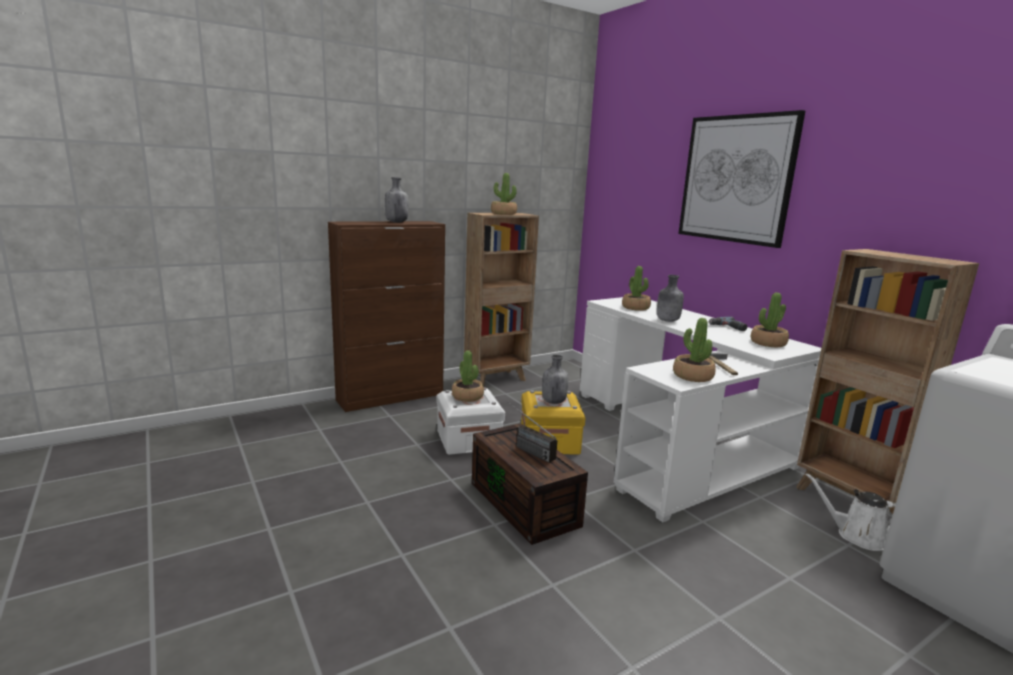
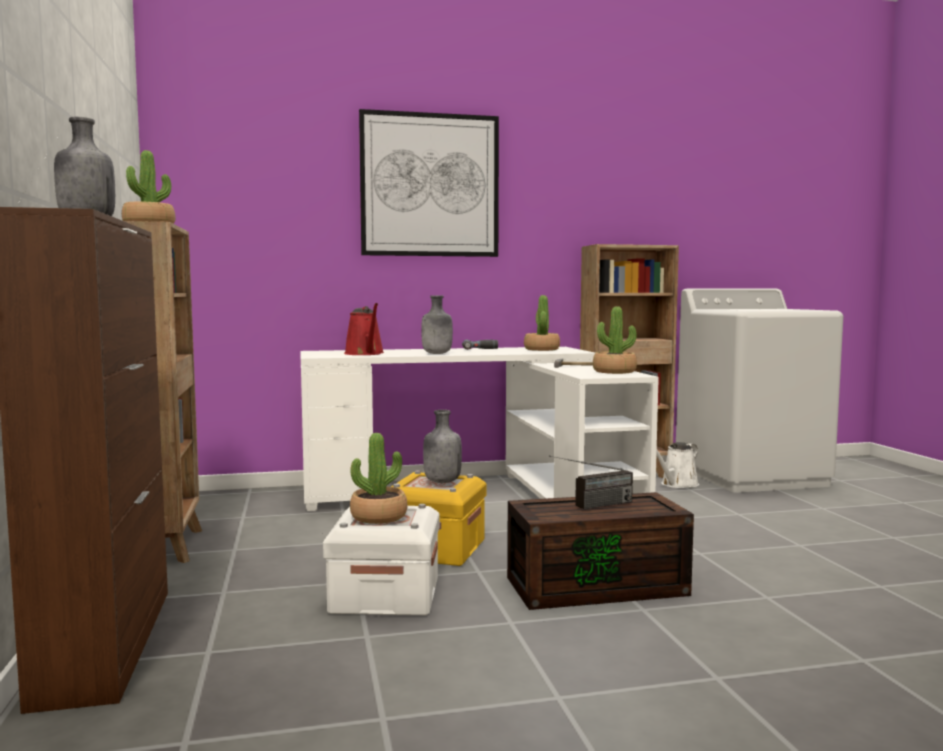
camera: 70 degrees left, 10 degrees down
(635, 308) = (365, 354): potted plant -> red watering can

